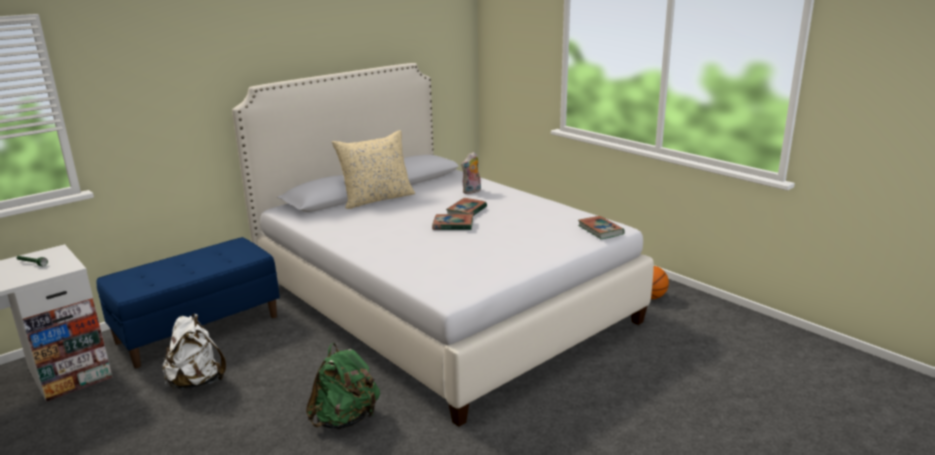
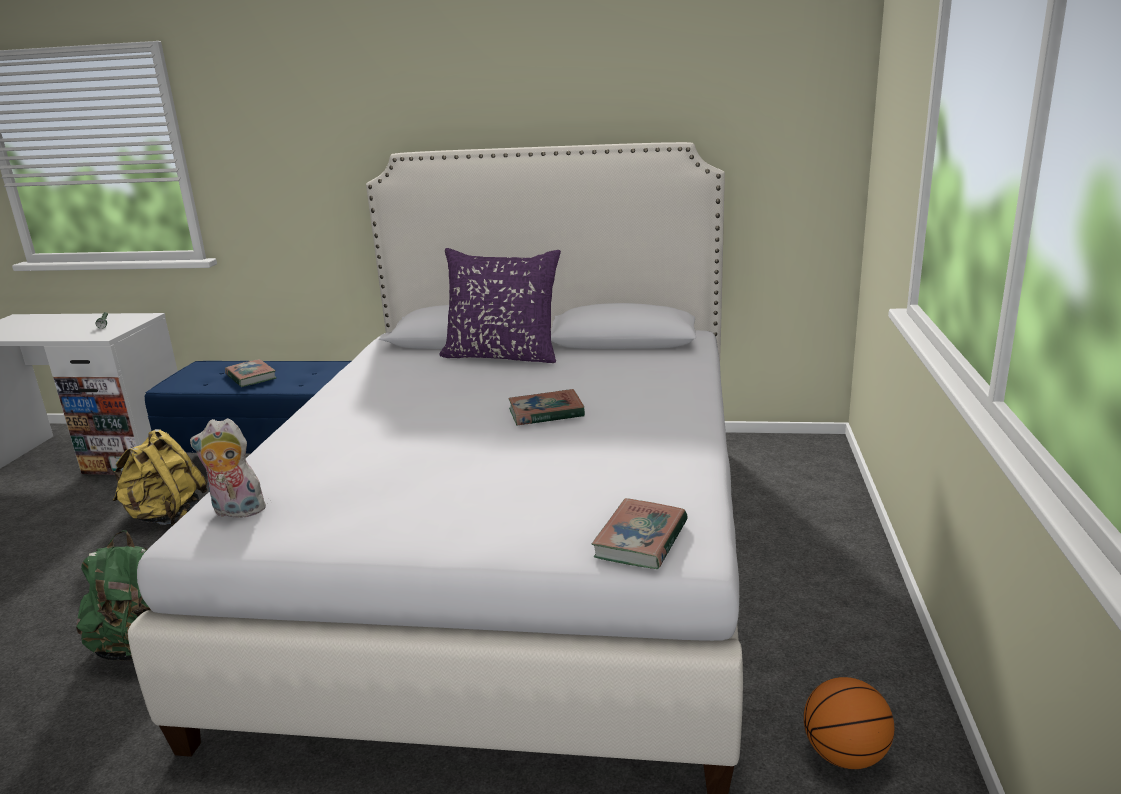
camera: 50 degrees right, 0 degrees up
(196, 382) = (166, 516): white backpack -> yellow backpack
(377, 199) = (503, 355): beige pillow -> purple pillow
(453, 225) = (473, 427): book -> book (251, 377)
(472, 192) = (635, 386): plush toy -> plush toy (236, 512)

